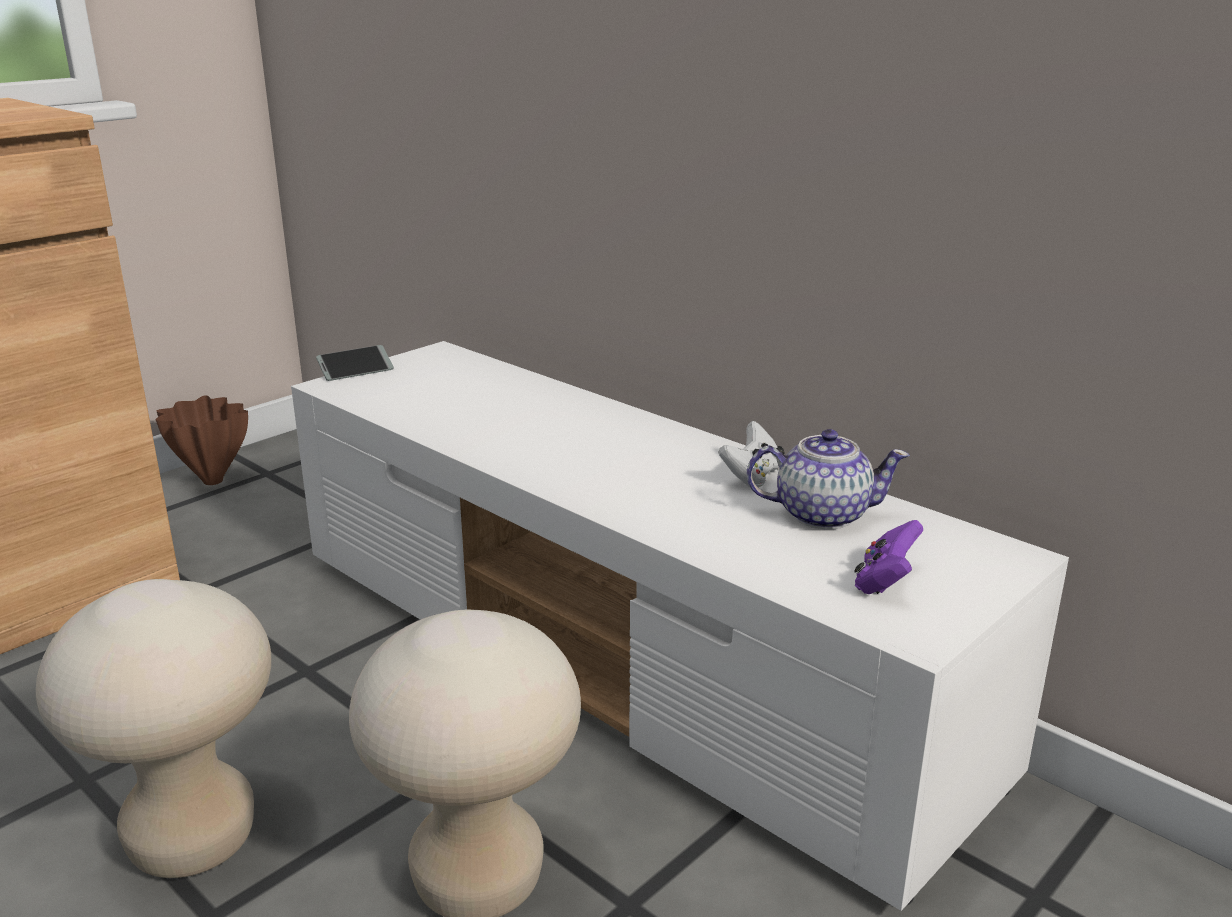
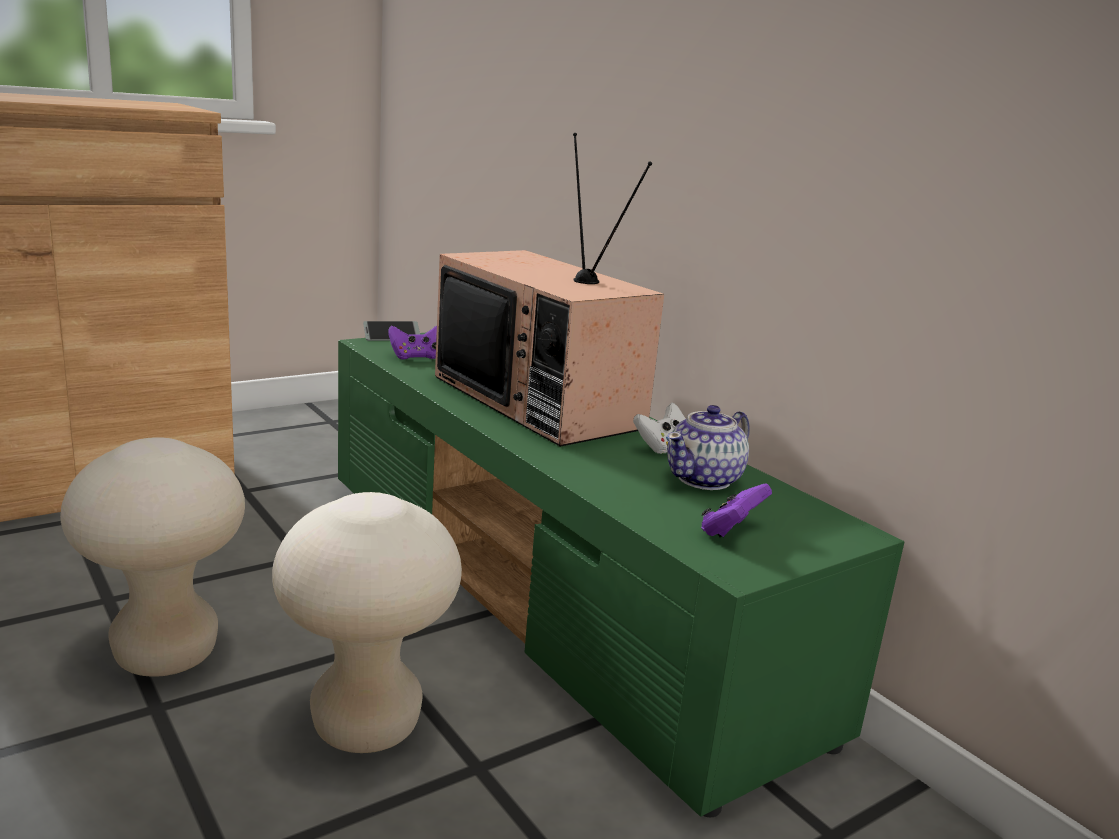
camera: 10 degrees right, 5 degrees down
(211, 481) = (287, 420): brown vase -> none
(401, 396) = (416, 357): none -> purple game controller
(584, 437) = (542, 402): none -> television
(621, 660) = (548, 594): white tv stand -> green tv stand
(821, 514) = (705, 479): teapot -> teapot turned 120 degrees clockwise

